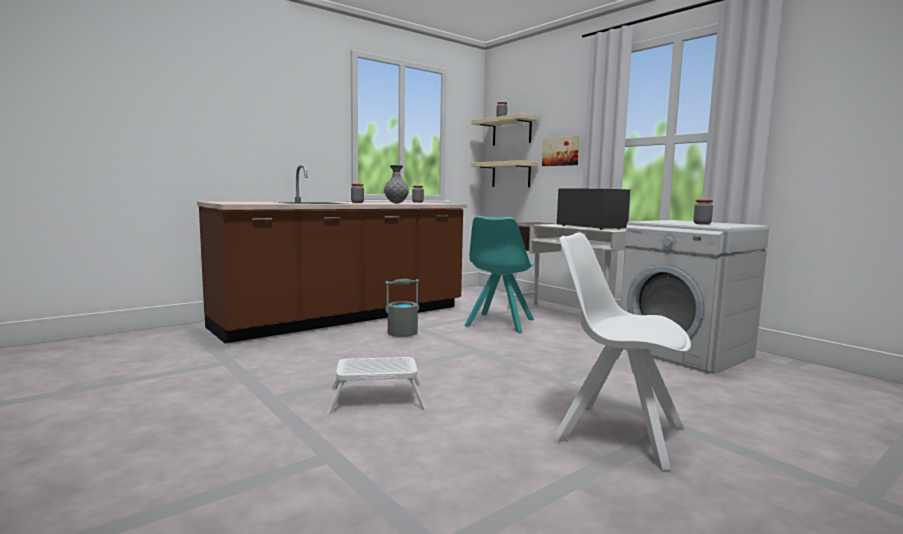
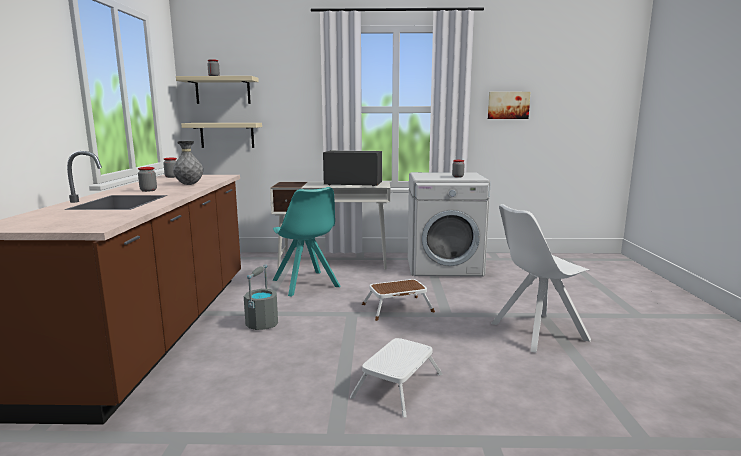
camera: 50 degrees left, 5 degrees up
(525, 361) = (397, 308): none -> brown step ladder
(561, 151) = (289, 114): picture -> picture (508, 105)

